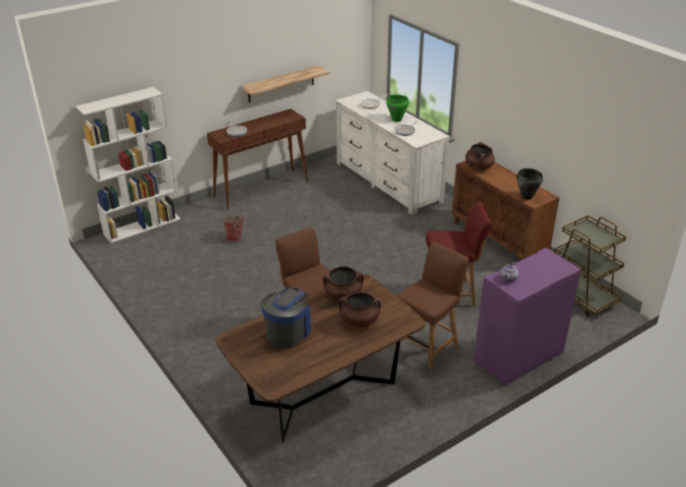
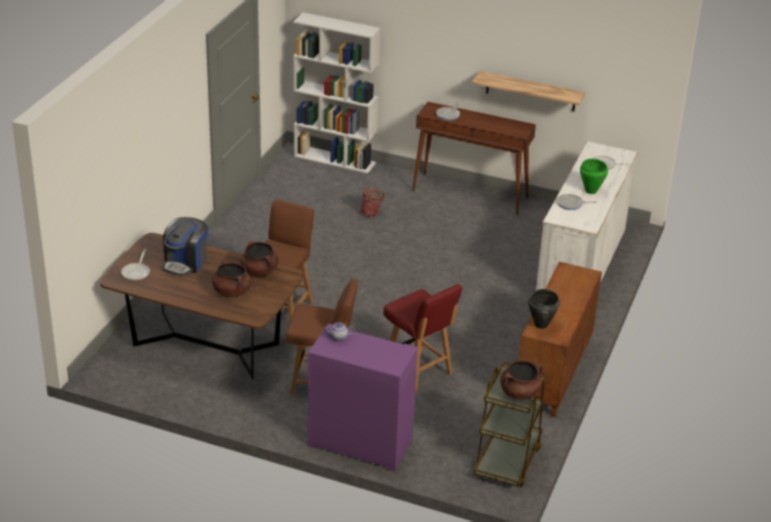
camera: 55 degrees right, 0 degrees up
(274, 368) = (136, 272): none -> frying pan
(288, 332) = (185, 262): coffee machine -> coffee machine turned 120 degrees clockwise
(478, 167) = (569, 277): brown cooking pot -> brown cooking pot (520, 392)

